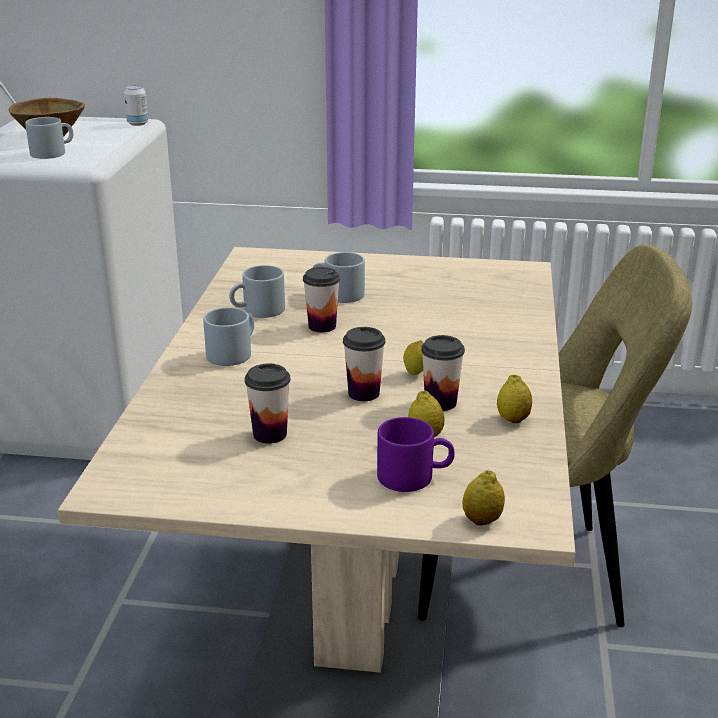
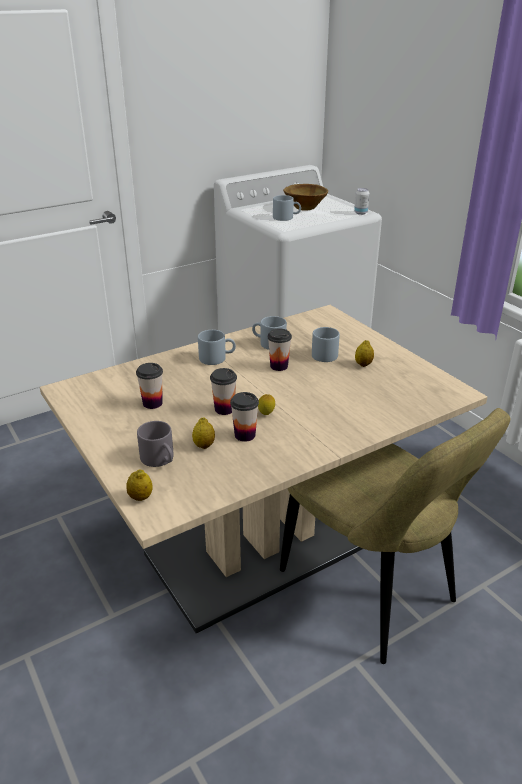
camera: 50 degrees right, 5 degrees up
(414, 476) = (160, 459): purple mug -> grey mug
(513, 419) = (257, 465): lemon -> lemon (363, 364)

